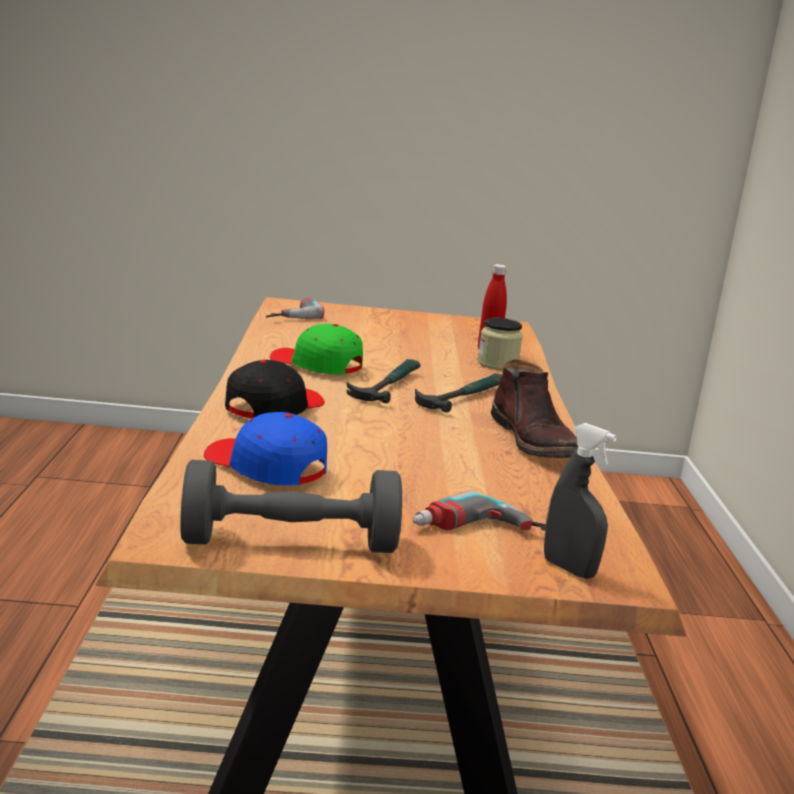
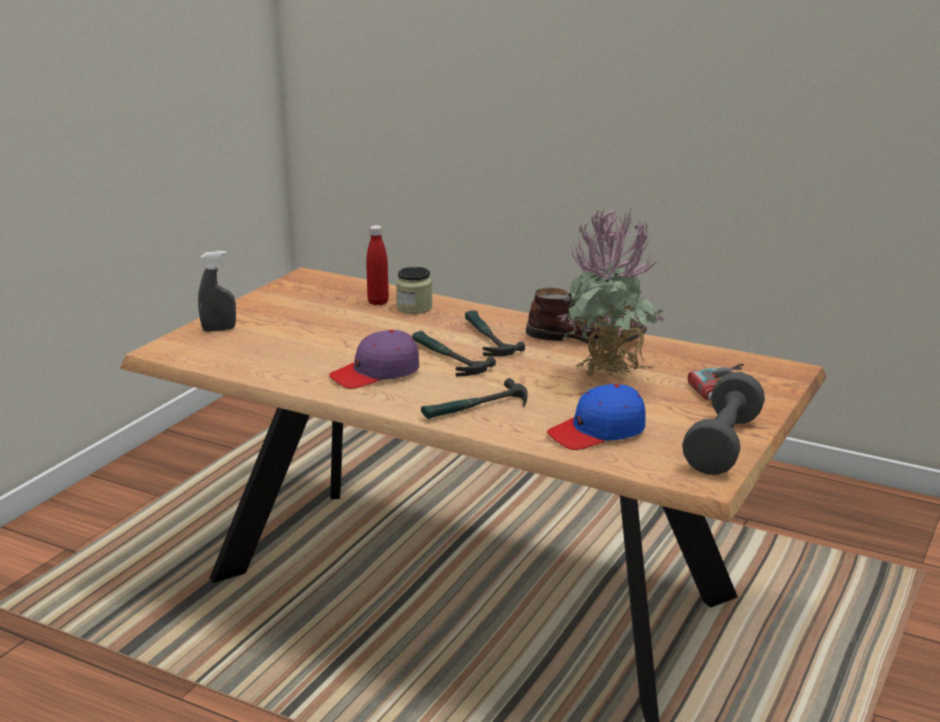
camera: 60 degrees left, 5 degrees up
(274, 407) = (476, 408): black cap -> hammer
(290, 314) = (205, 355): power drill -> none
(316, 365) = (376, 373): green cap -> purple cap
(427, 462) = (609, 379): none -> potted plant
(568, 568) = (774, 378): grey spray bottle -> grey spray bottle (219, 329)

